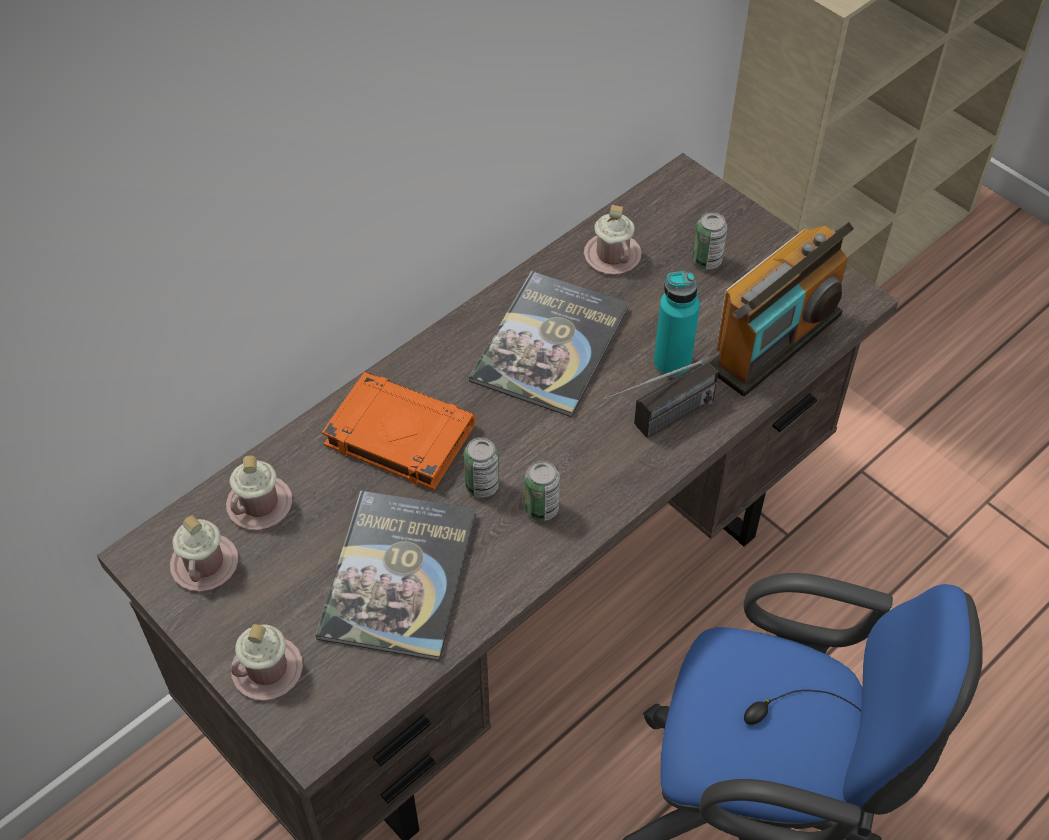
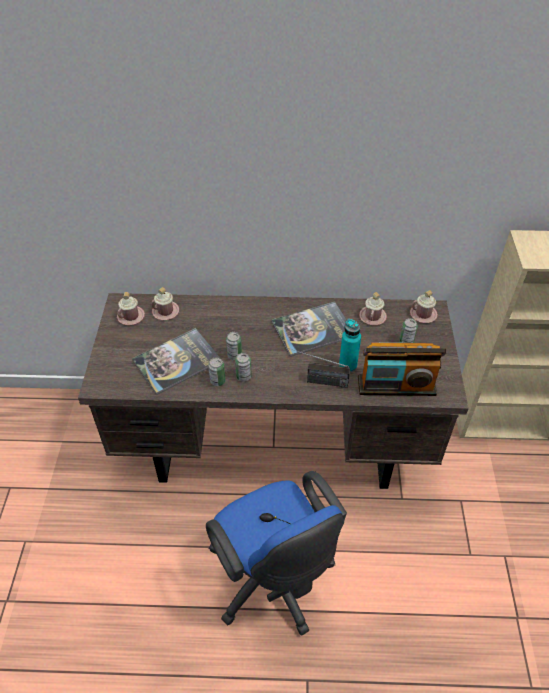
camera: 45 degrees right, 5 degrees down
(267, 669) = (110, 358): pink mug -> pink mug (423, 314)
(398, 436) = (229, 322): orange book -> none
(510, 551) = (217, 381): none -> can

